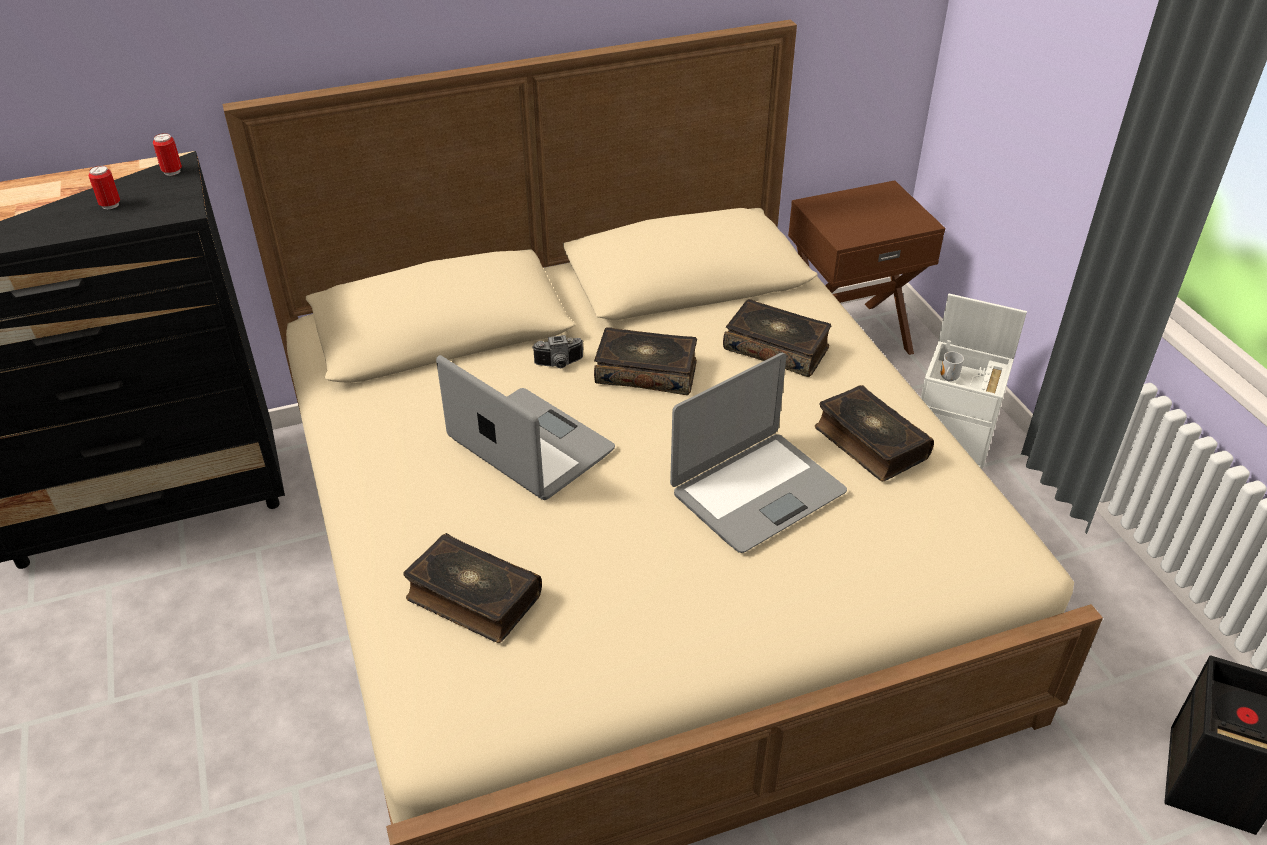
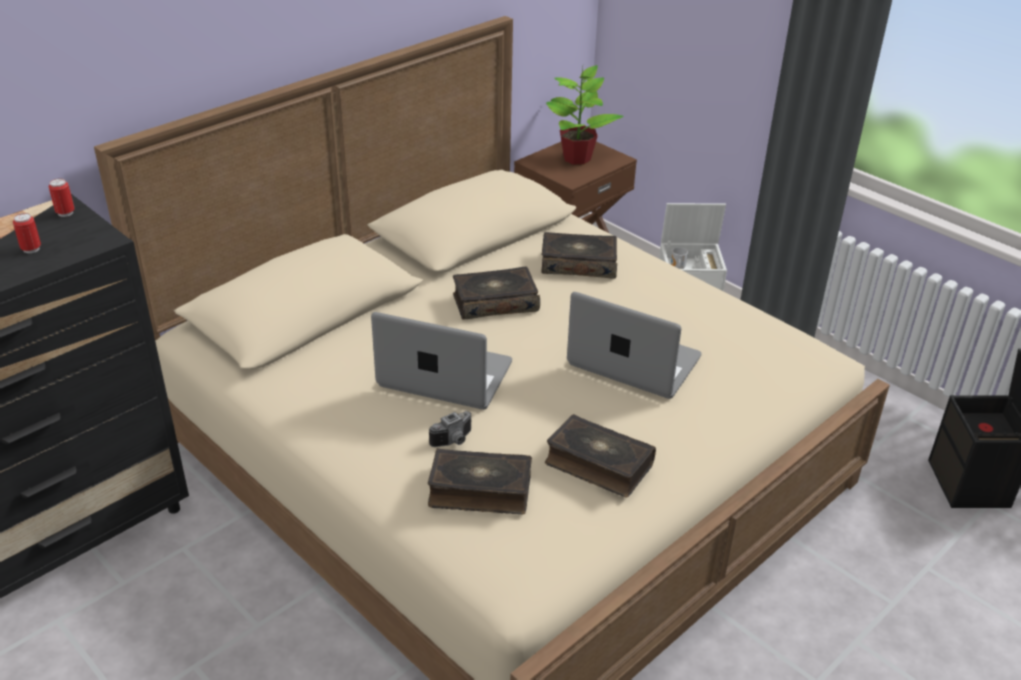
camera: 25 degrees left, 5 degrees down
(559, 364) = (424, 313): camera -> camera (454, 441)
(757, 492) = (633, 362): laptop -> laptop turned 90 degrees counterclockwise
(869, 443) = (686, 311): book -> book (598, 465)
(870, 211) = (577, 158): none -> potted plant

